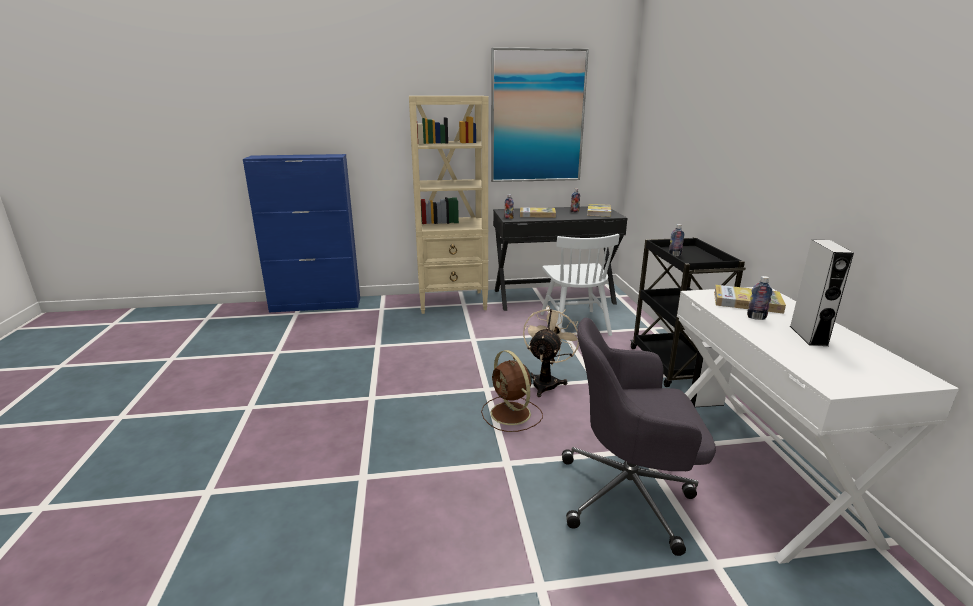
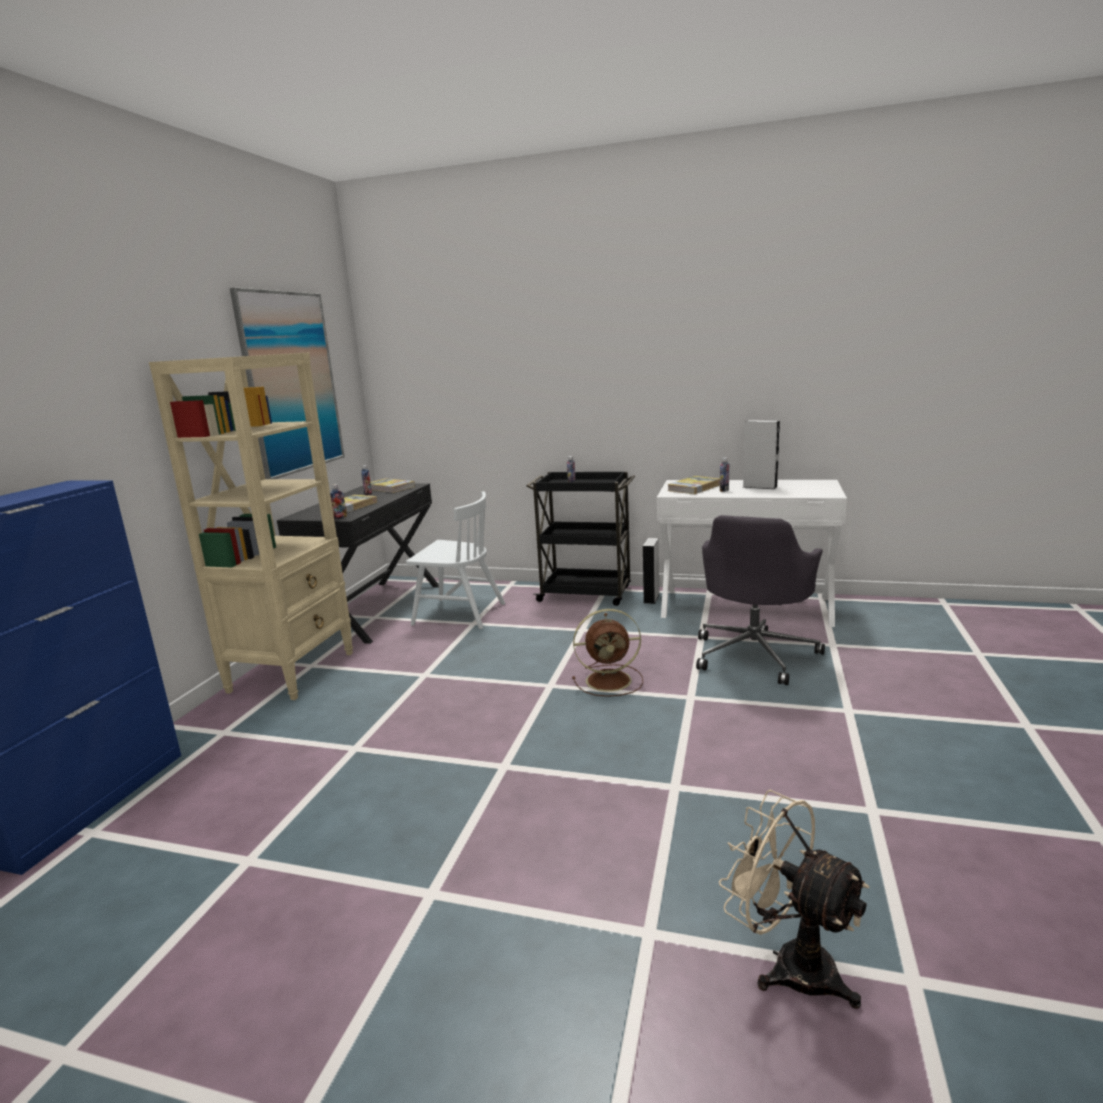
camera: 65 degrees left, 5 degrees down
(547, 382) = (564, 651): beige fan -> beige fan (789, 963)

